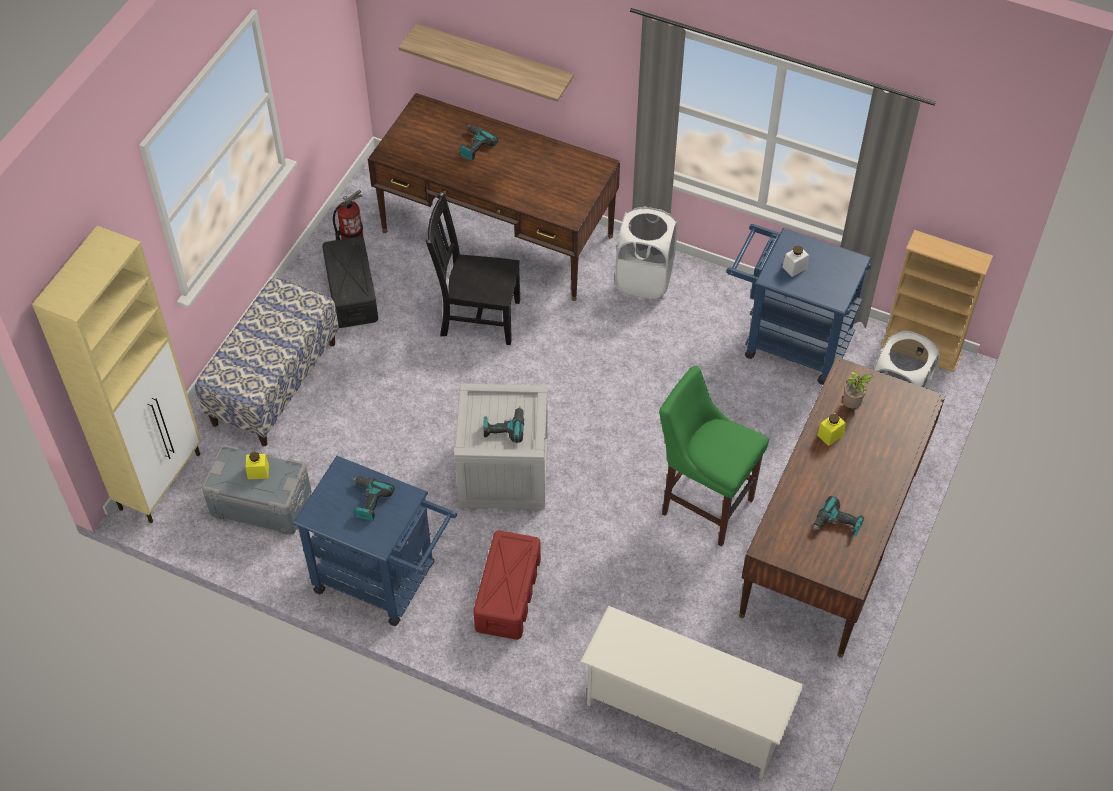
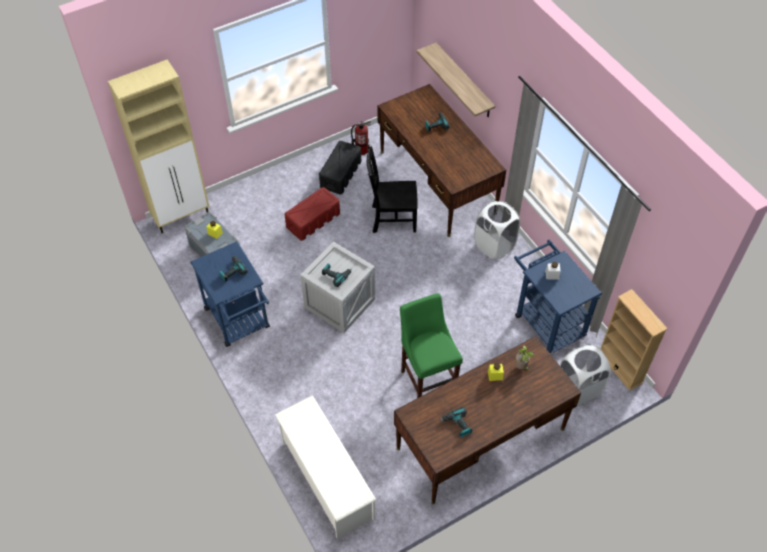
camera: 35 degrees right, 0 degrees up
(274, 382) = (269, 198): bench -> none
(477, 317) = (392, 218): black chair -> black chair turned 45 degrees counterclockwise
(508, 593) = (291, 364): red storage box -> red storage box (313, 220)

